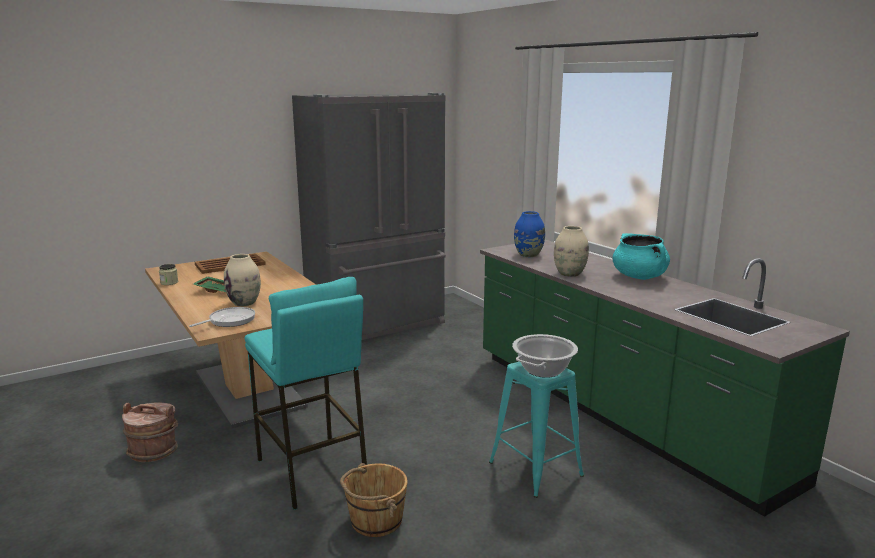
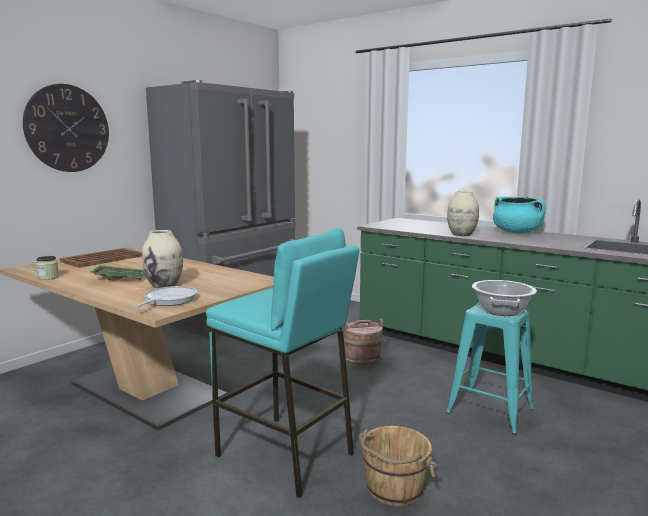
camera: 20 degrees left, 5 degrees down
(154, 451) = (78, 472): brown bucket -> brown bucket (362, 360)
(213, 140) = (67, 128): none -> wall clock
(528, 255) = (405, 226): blue vase -> none

